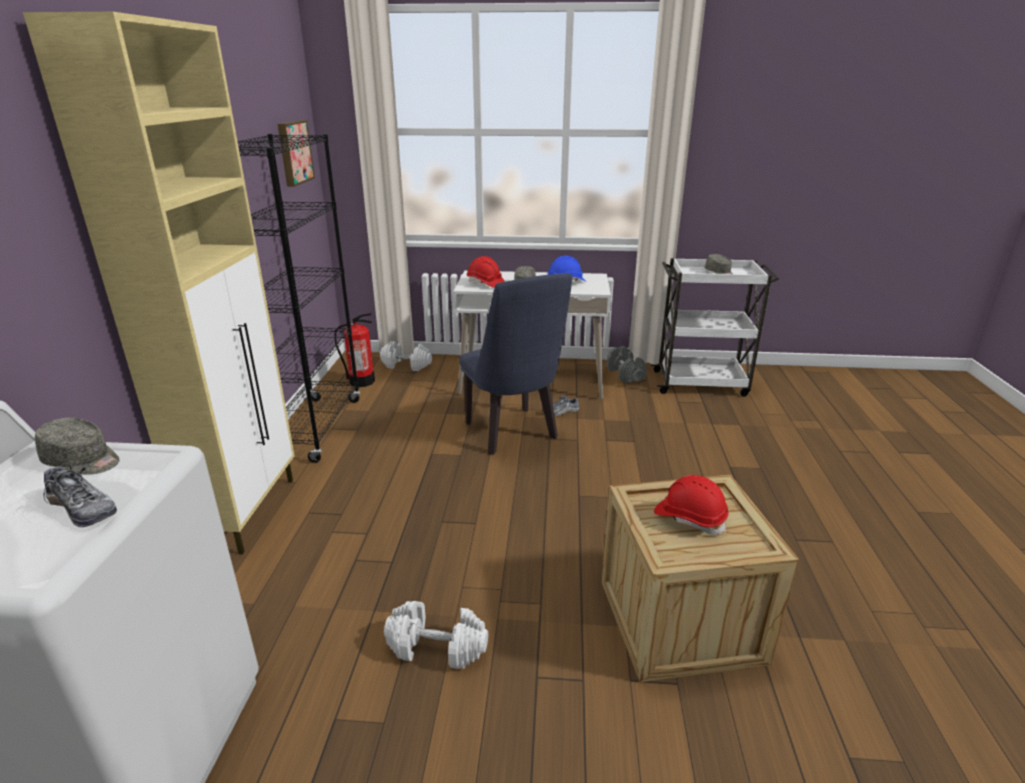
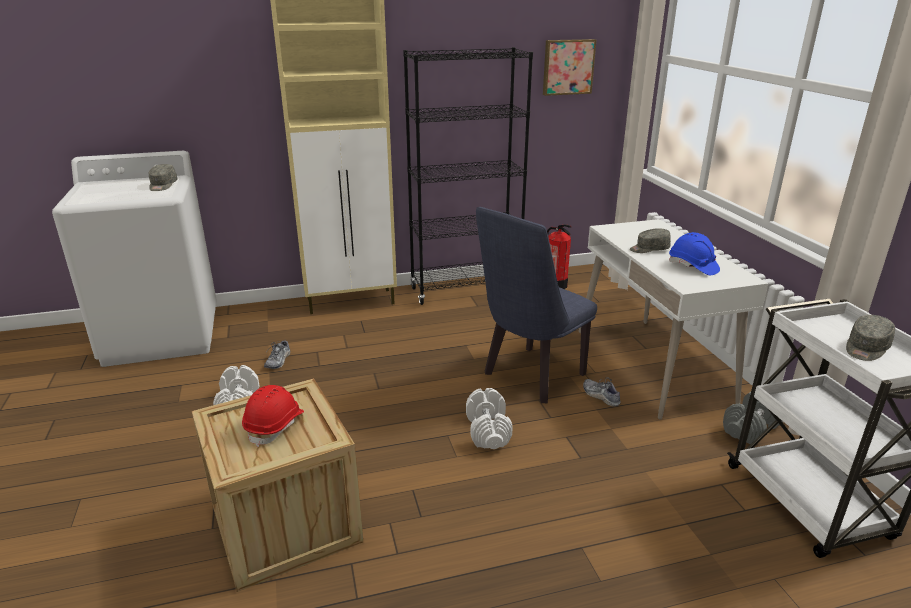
camera: 70 degrees right, 0 degrees up
(83, 509) = (119, 196): shoe -> shoe (278, 361)
(407, 365) = (607, 294): white dumbbell -> white dumbbell (488, 430)
(485, 283) = (629, 233): red hard hat -> none

